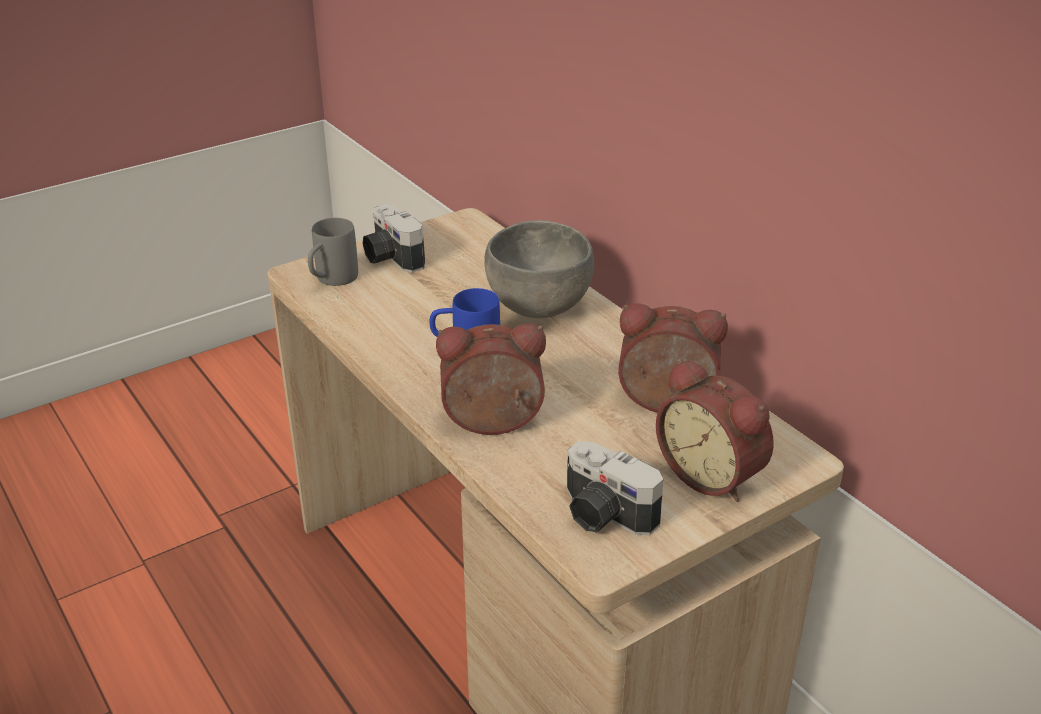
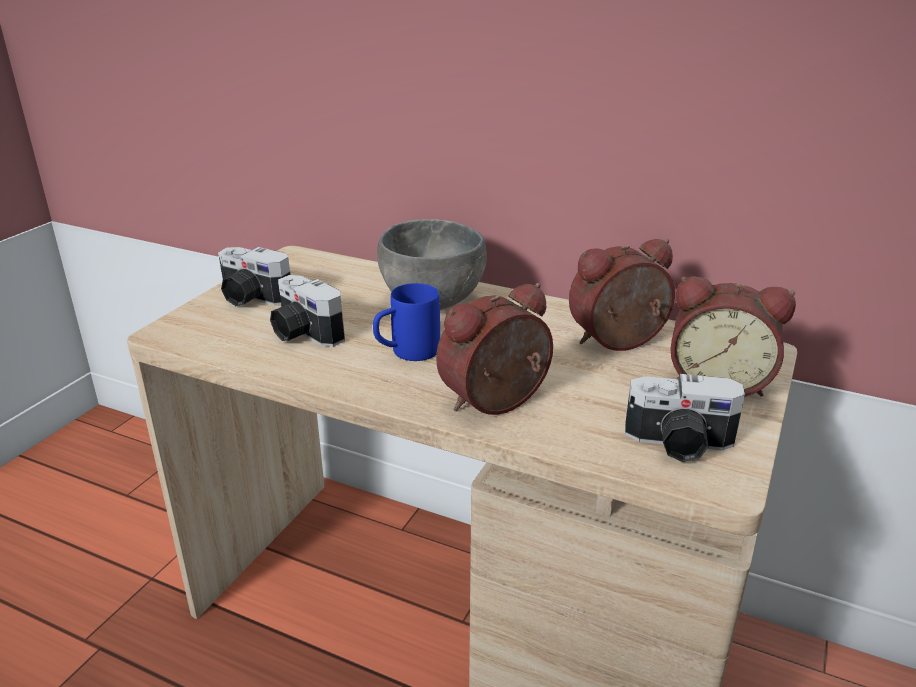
camera: 30 degrees left, 5 degrees down
(331, 280) = (208, 330): grey mug -> none
(401, 306) = (303, 333): none -> camera

